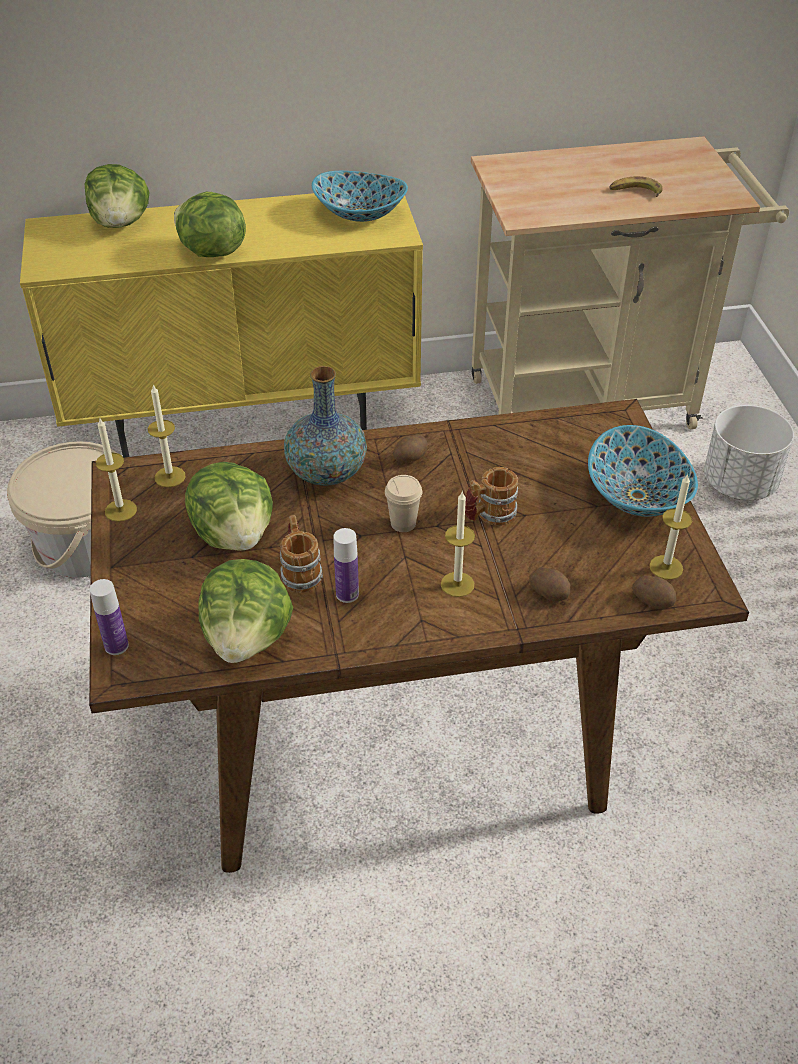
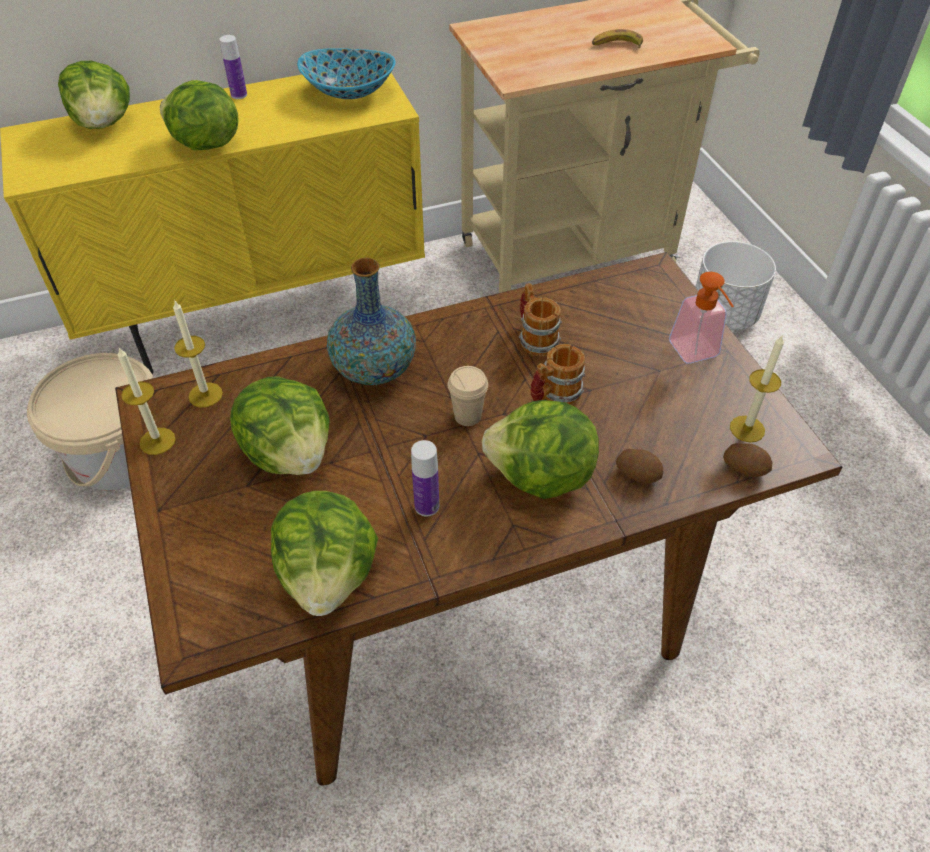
camera: 10 degrees left, 5 degrees up
(116, 646) = (180, 607): bottle -> bottle (239, 95)
(300, 572) = (370, 487): mug -> mug (535, 337)
(411, 458) = (458, 341): potato -> none
(457, 584) = (541, 478): candle -> lettuce
(638, 496) = (697, 354): bowl -> soap dispenser

